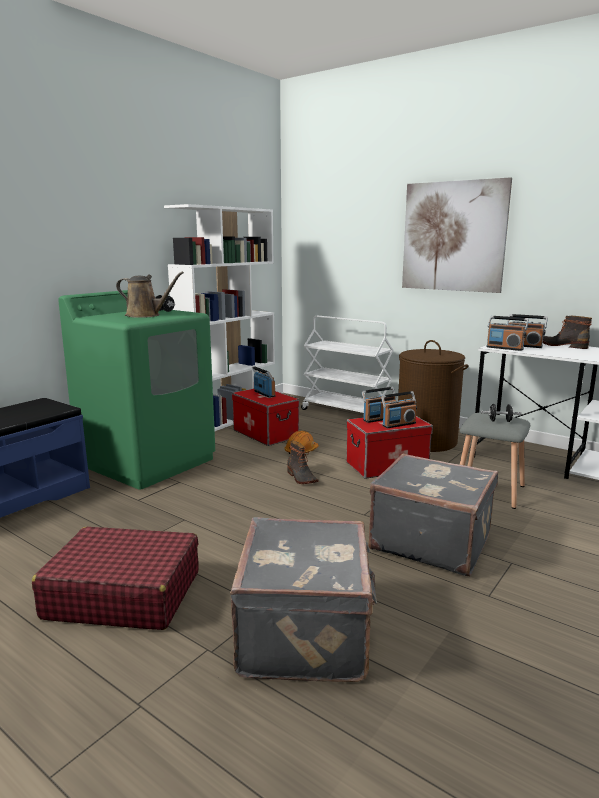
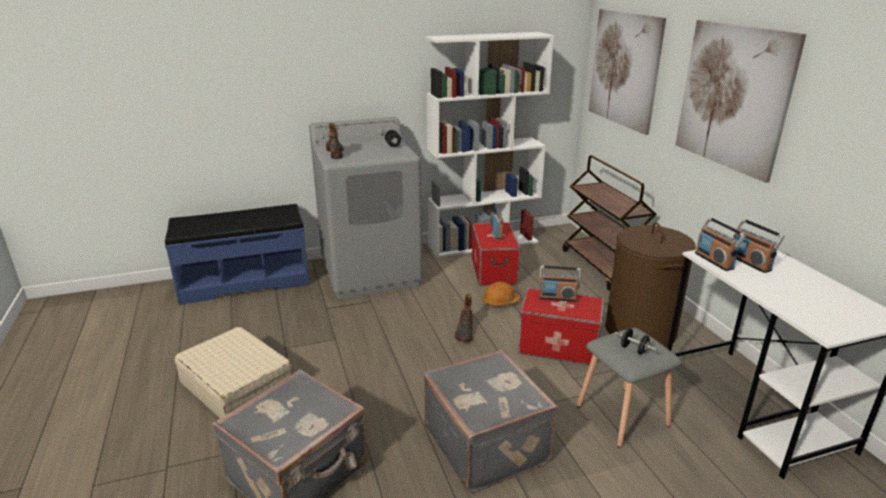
camera: 35 degrees right, 10 degrees up
(123, 594) = (237, 386): red suitcase -> beige suitcase
(146, 315) = (365, 151): brown watering can -> none
(148, 461) = (371, 272): green washing machine -> grey washing machine
(330, 239) = (624, 69): none -> picture
(346, 413) = (602, 267): white cart -> brown cart
(398, 424) = (566, 311): radio -> none
(563, 345) = (808, 275): boot -> boot (335, 152)

